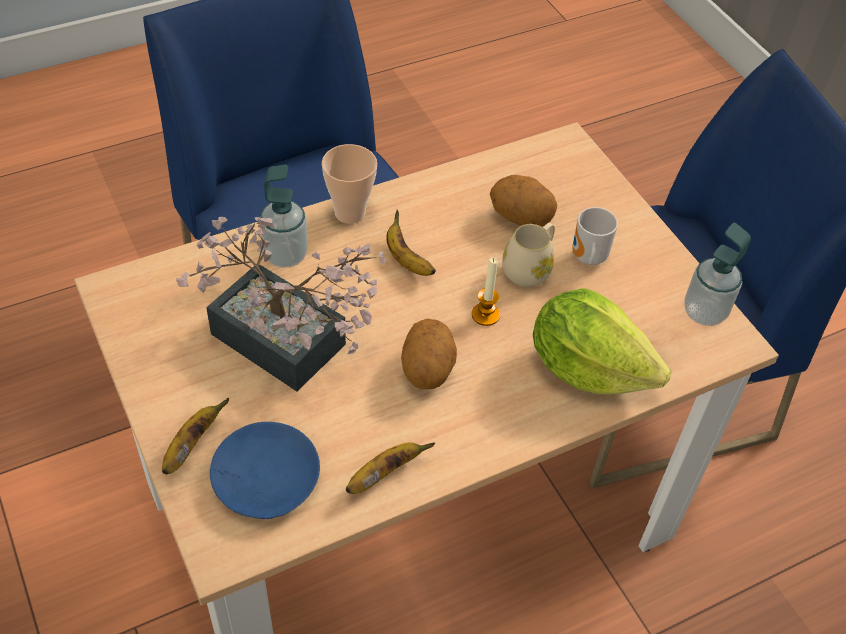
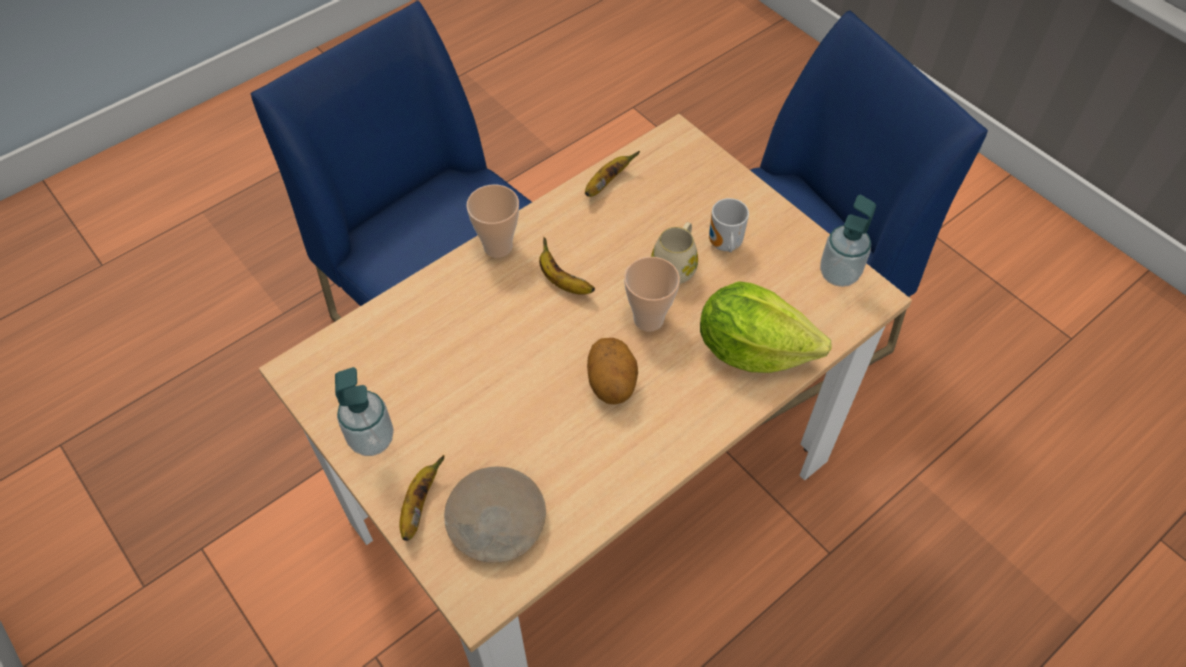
camera: 10 degrees left, 5 degrees up
(265, 478) = (496, 521): blue plate -> beige plate
(285, 255) = (450, 301): soap dispenser -> soap dispenser (372, 439)
(289, 348) = (481, 391): potted plant -> none
(384, 474) = (601, 491): banana -> banana (606, 183)
(485, 315) = (648, 319): candle -> cup
(521, 218) = (654, 218): potato -> none

